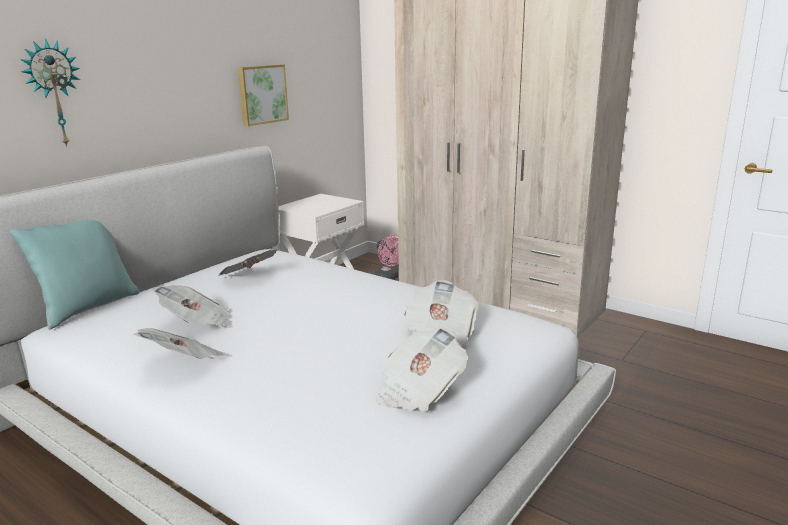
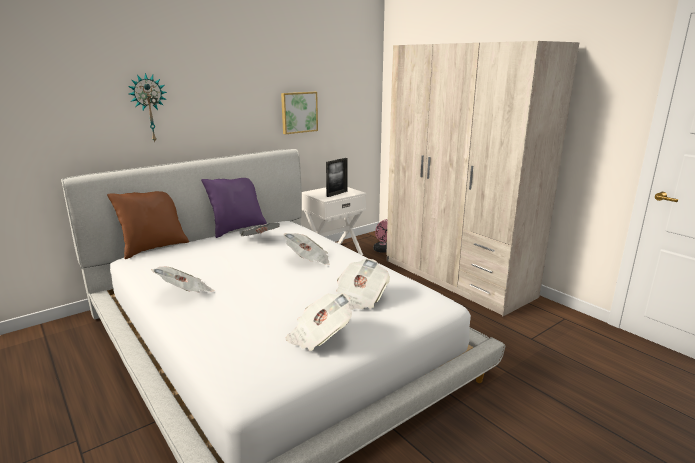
camera: 15 degrees right, 0 degrees up
(88, 308) = (154, 248): turquoise pillow -> brown pillow
(198, 324) = (209, 268): newspaper -> newspaper (308, 260)
(202, 267) = (237, 229): none -> purple pillow
(325, 205) = (337, 194): none -> picture frame

